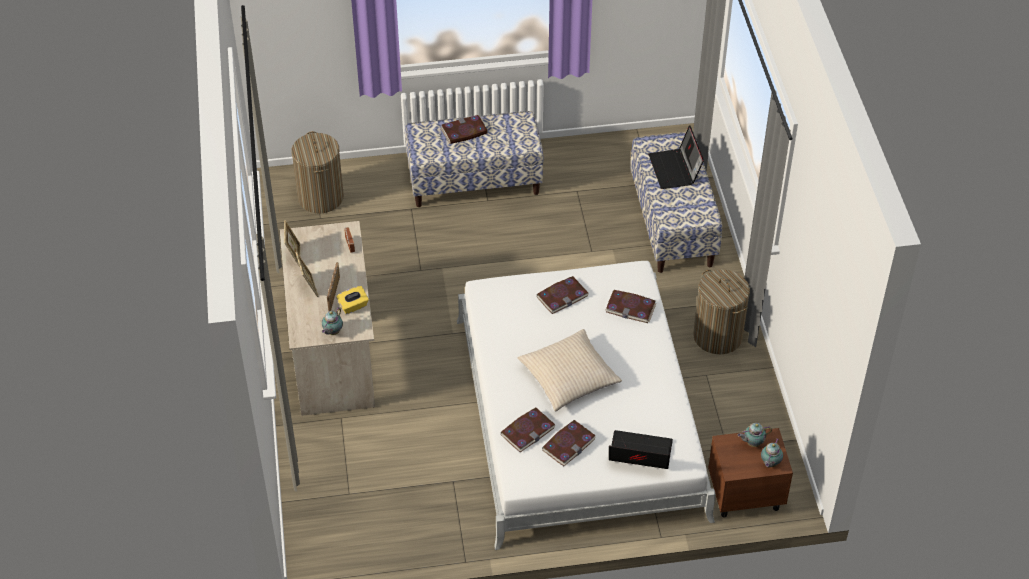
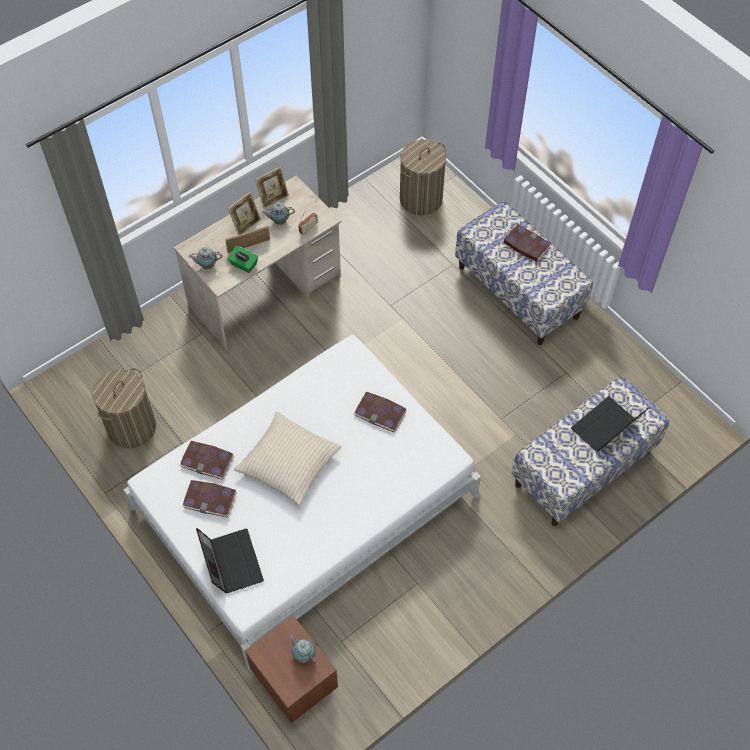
camera: 60 degrees right, 10 degrees up
(353, 306) = (243, 265): yellow tissue box -> green tissue box
(630, 308) = (402, 473): book -> none
(718, 336) = (470, 571): laundry basket -> laundry basket (131, 427)
(769, 463) = (287, 681): teapot -> teapot (279, 221)

